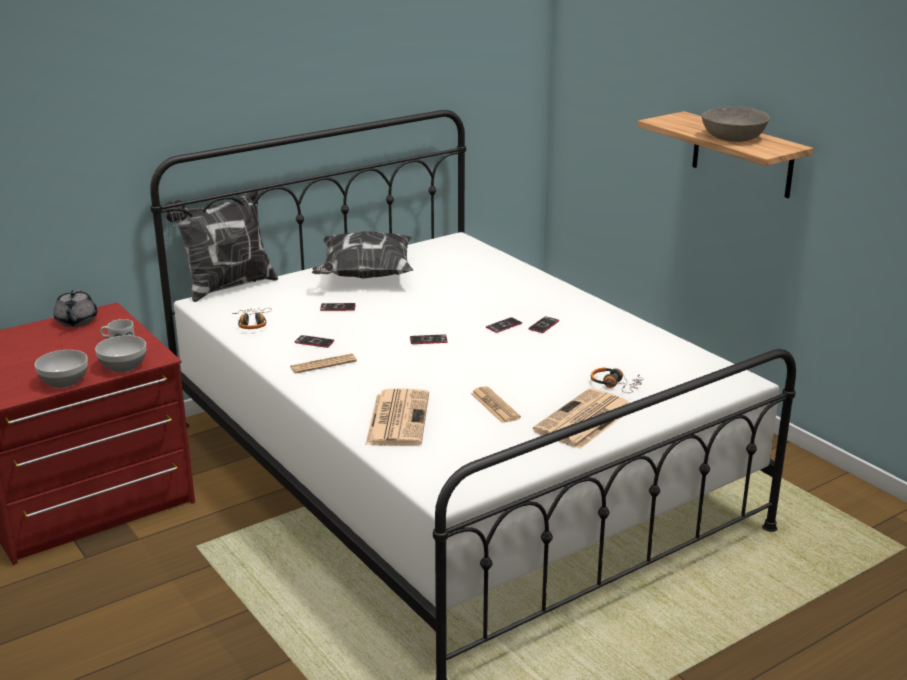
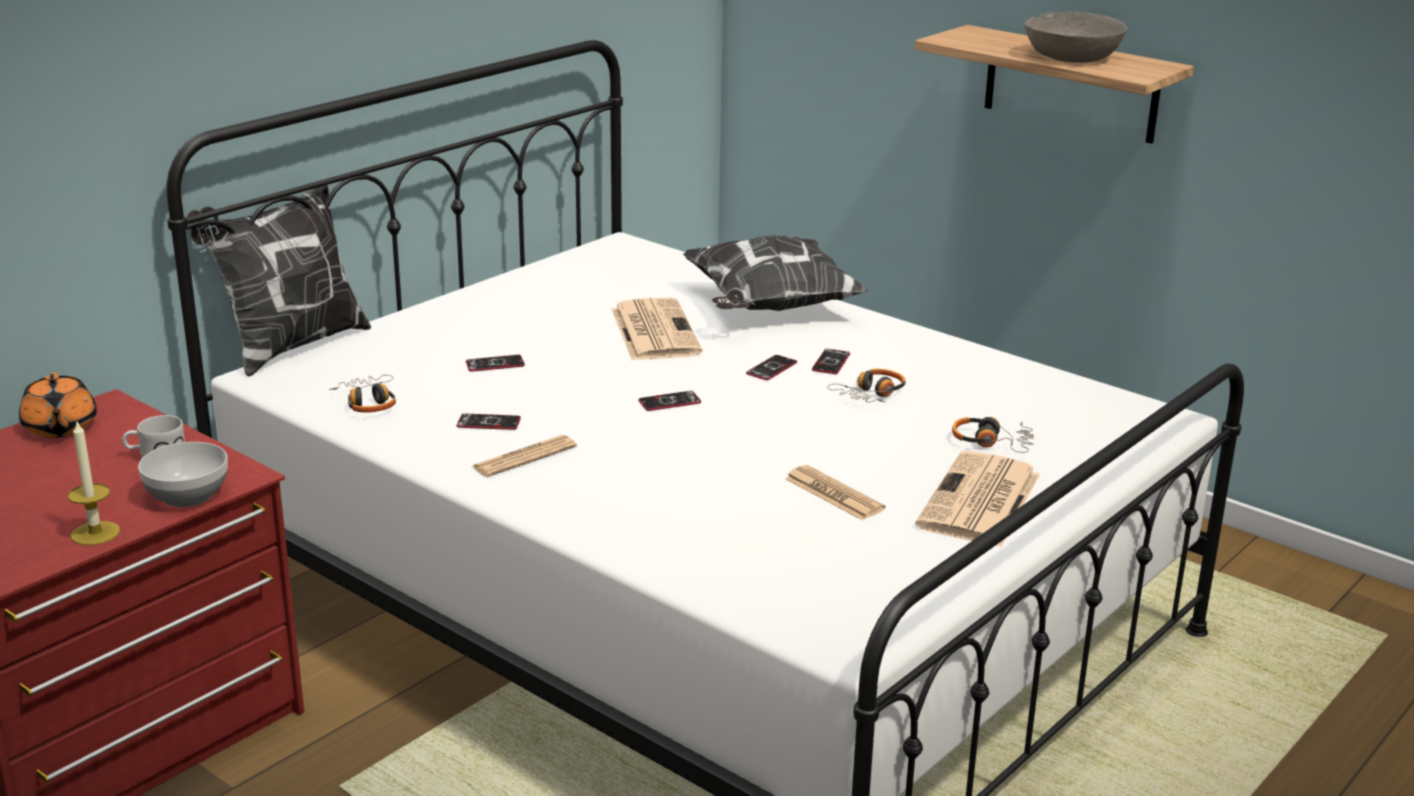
camera: 15 degrees left, 0 degrees up
(65, 381) = (95, 533): bowl -> candle
(76, 321) = (60, 428): grey teapot -> orange teapot
(364, 276) = (509, 312): pillow -> pillow (769, 308)
(397, 418) = (695, 531): newspaper -> newspaper (653, 330)
(557, 347) = (871, 394): none -> headphones

